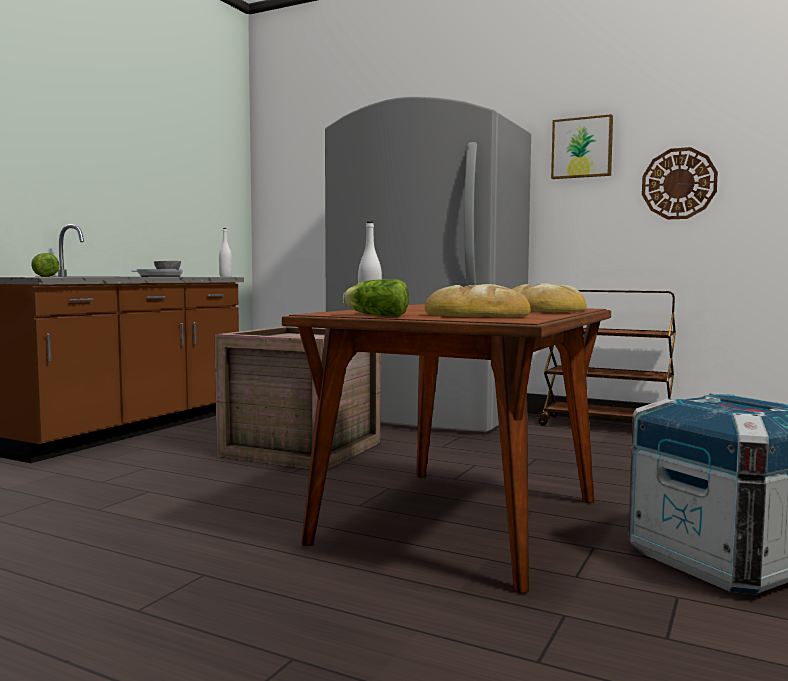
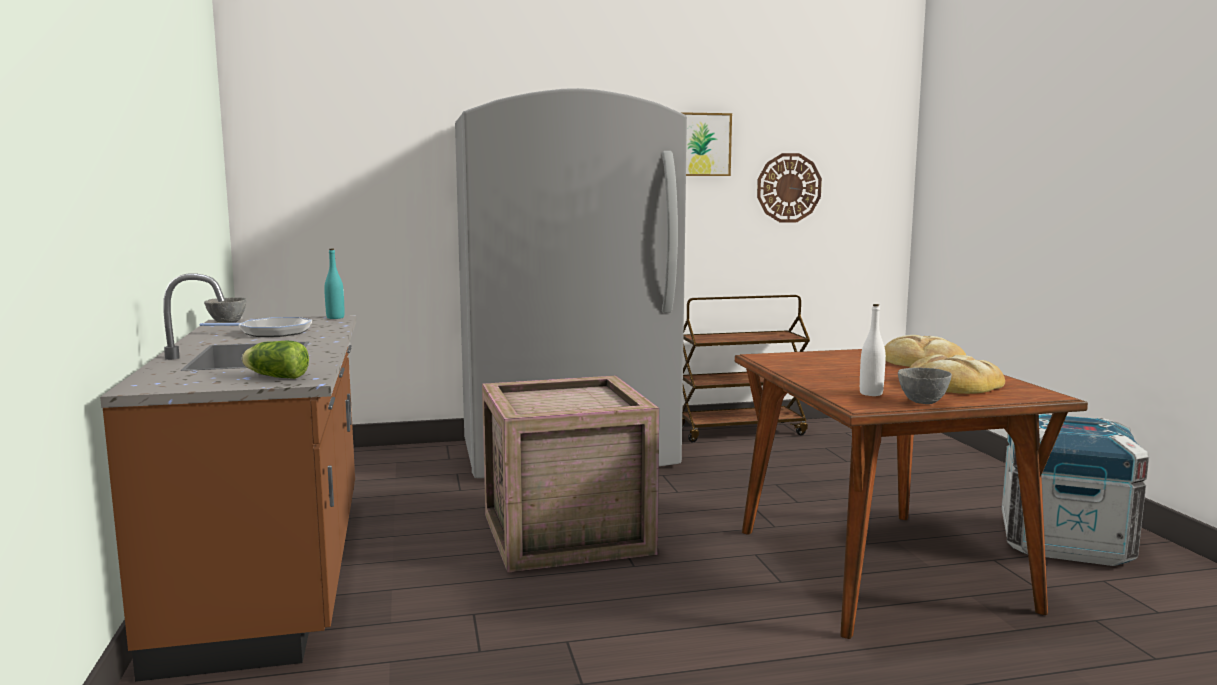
camera: 40 degrees left, 5 degrees up
(225, 276) = (335, 317): white bottle -> turquoise bottle
(375, 315) = (923, 402): lettuce -> grey bowl

